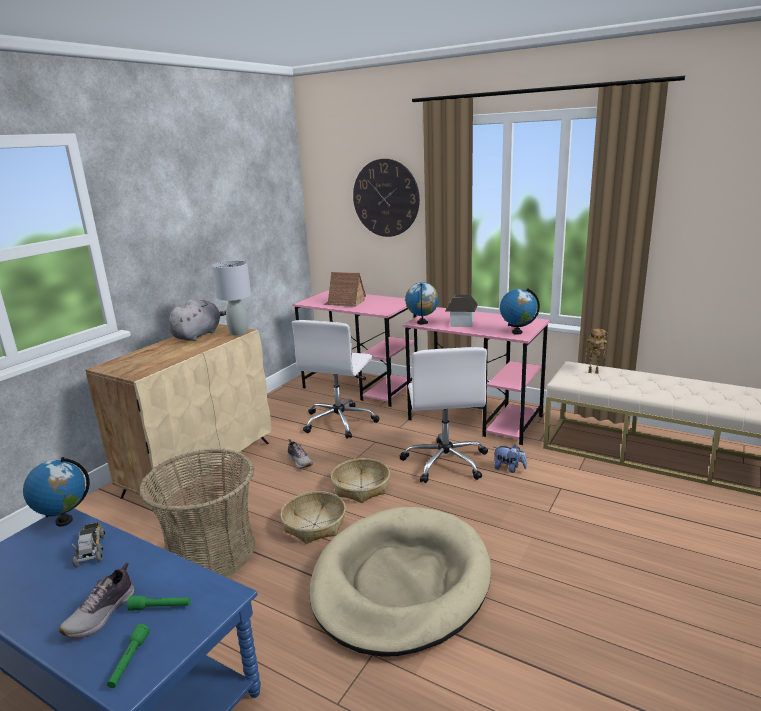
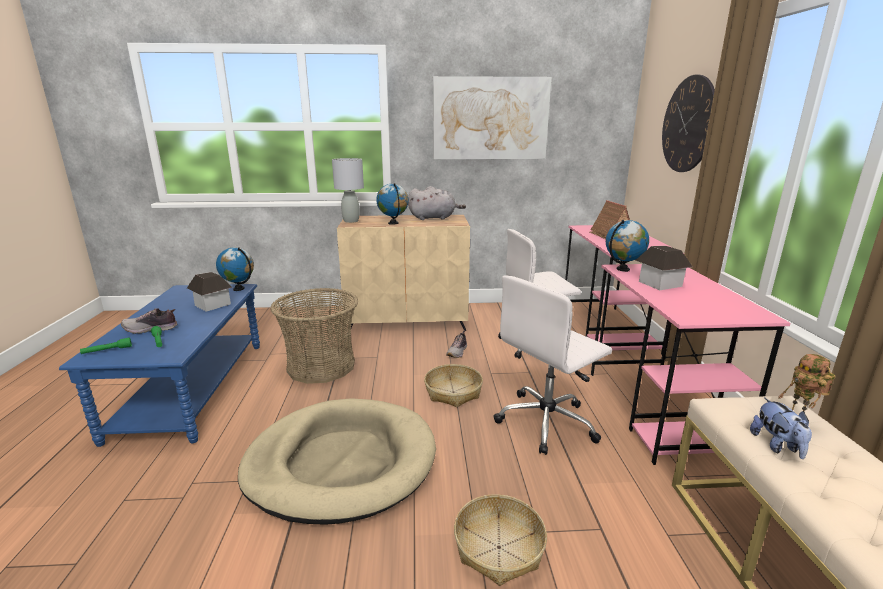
camera: 55 degrees right, 0 degrees up
(91, 549) = (212, 304): toy truck -> toy house
(199, 210) = (490, 119): none -> picture
(239, 333) = (454, 224): grey table lamp -> grey table lamp (351, 221)
(315, 524) = (384, 391): basket -> basket (499, 547)
(509, 469) = (589, 470): plush toy -> plush toy (777, 446)
(517, 332) = (695, 314): globe -> globe (393, 223)

